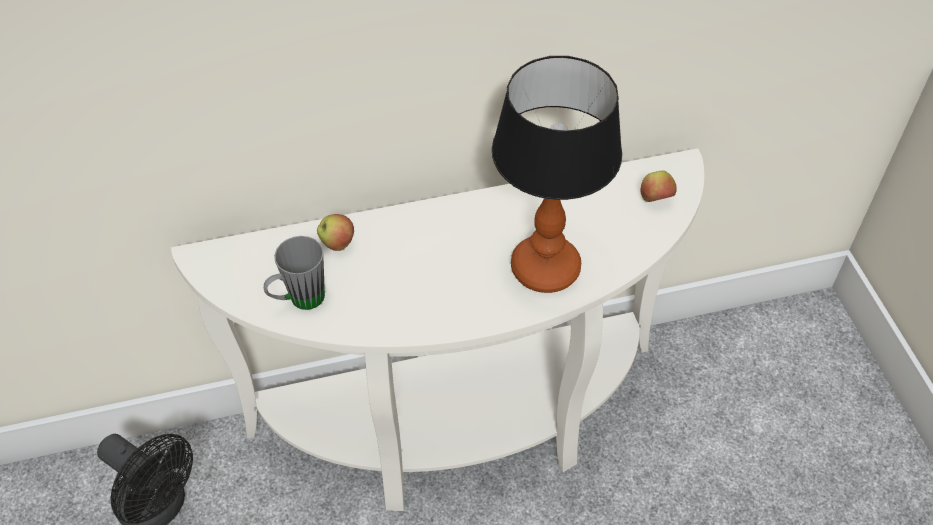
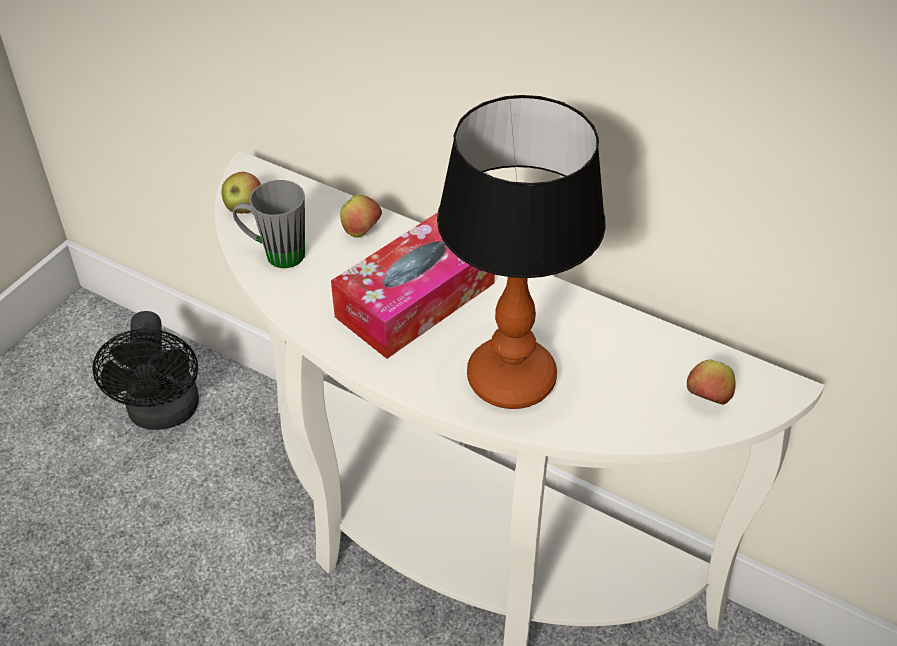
camera: 45 degrees right, 5 degrees down
(234, 286) = (244, 209): none -> apple
(429, 262) = (415, 300): none -> tissue box

